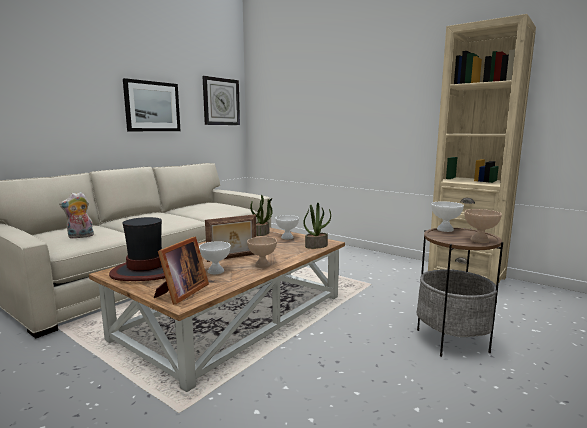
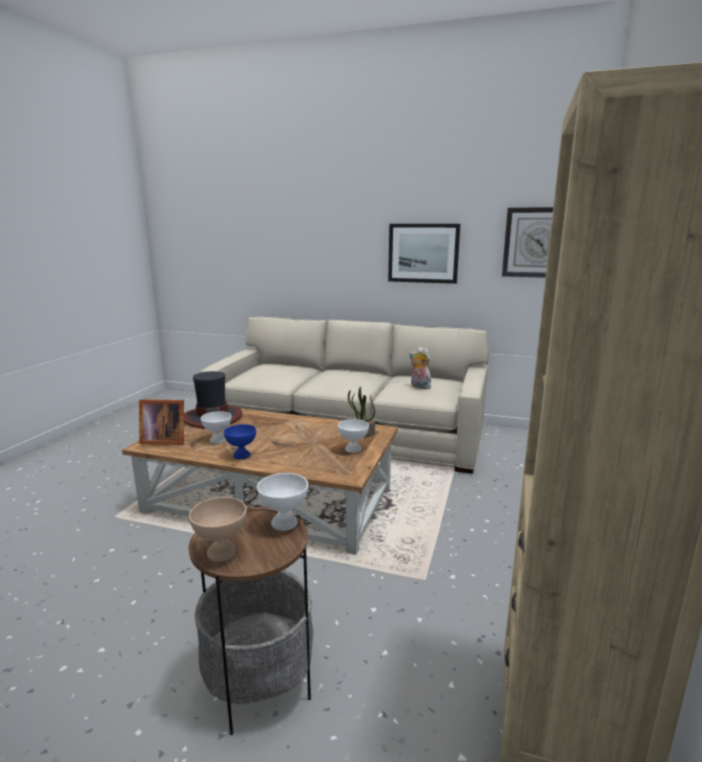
camera: 70 degrees right, 5 degrees up
(80, 236) = (264, 375): plush toy -> plush toy (419, 387)
(232, 258) = (260, 438): picture frame -> none
(262, 265) = (242, 455): beige bowl -> blue bowl
(316, 246) = (328, 471): potted plant -> none

